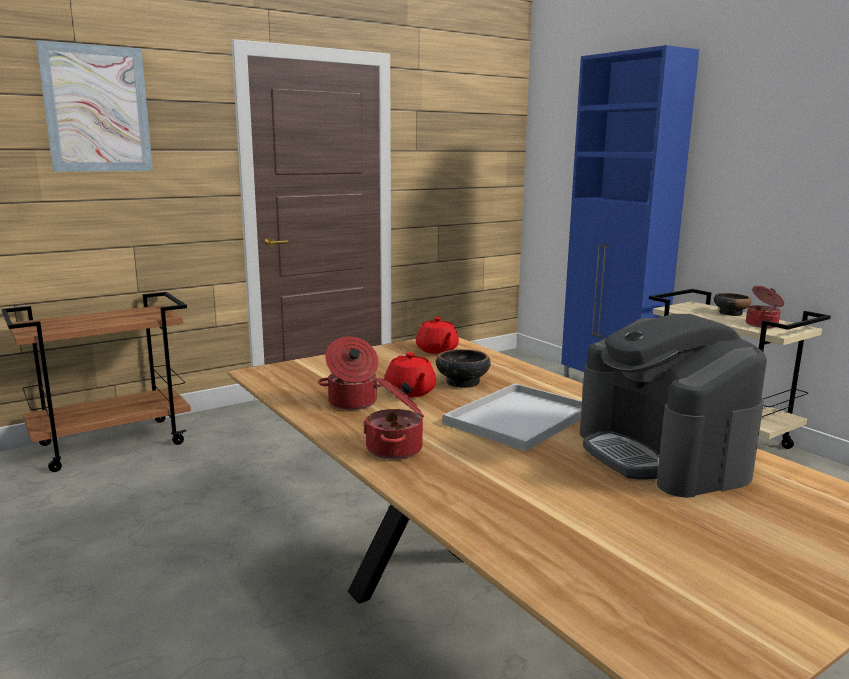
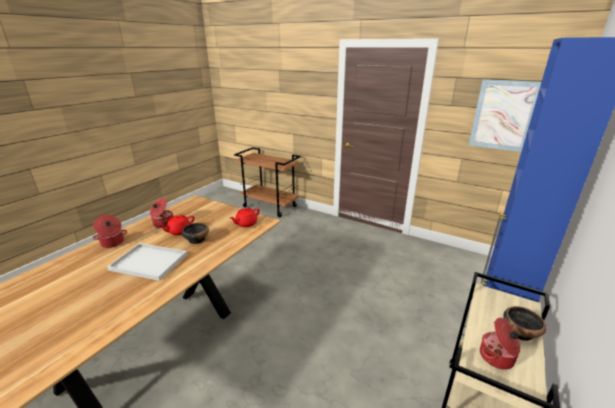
camera: 65 degrees right, 10 degrees up
(97, 109) = (284, 75): picture -> picture (503, 115)
(662, 454) = (101, 308): coffee machine -> none

